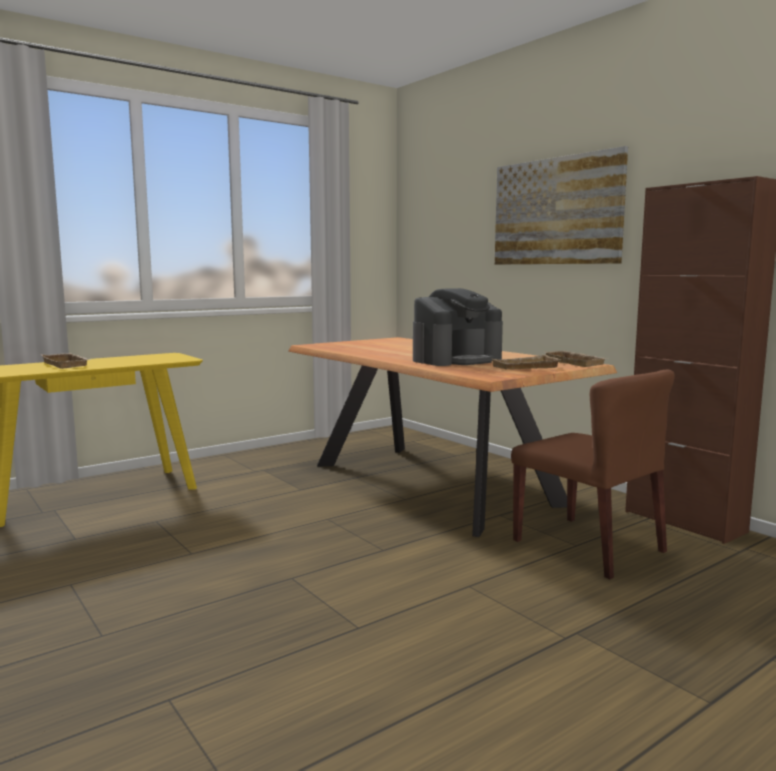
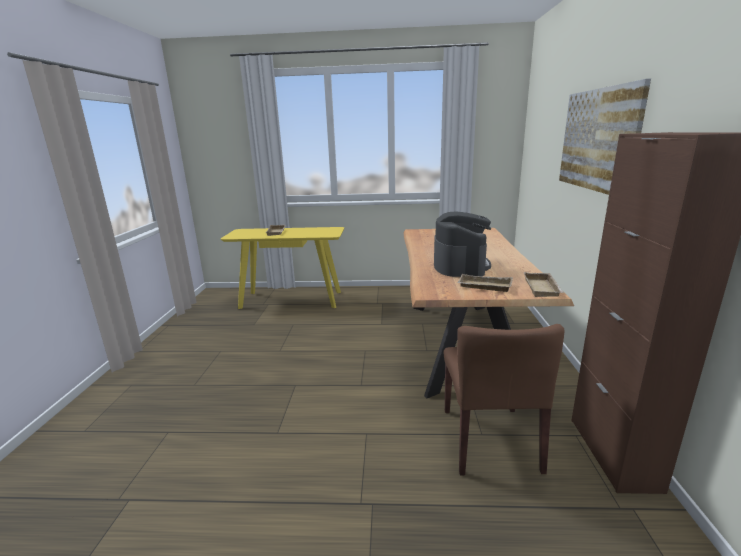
camera: 40 degrees right, 10 degrees up
(456, 360) = (460, 265): coffee machine -> coffee machine turned 90 degrees counterclockwise

